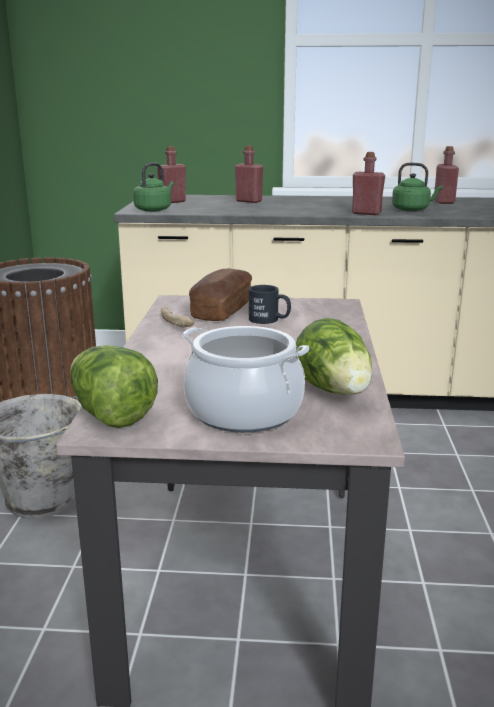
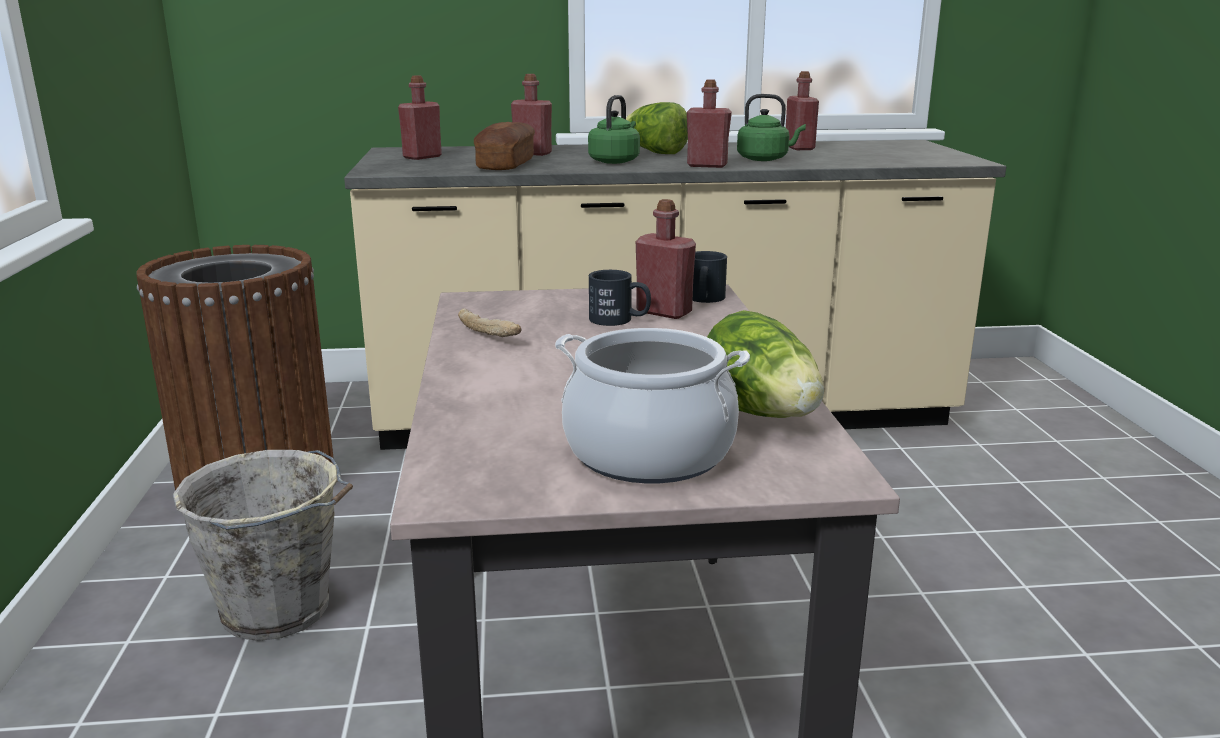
camera: 10 degrees left, 0 degrees up
(110, 415) = (454, 473): lettuce -> lettuce (655, 152)
(154, 210) = (402, 169): green kettle -> green kettle (615, 161)
(222, 310) = (544, 310): bread -> bread (506, 164)
(303, 316) = (664, 312): none -> red bottle
(336, 309) = (704, 299): none -> black mug

